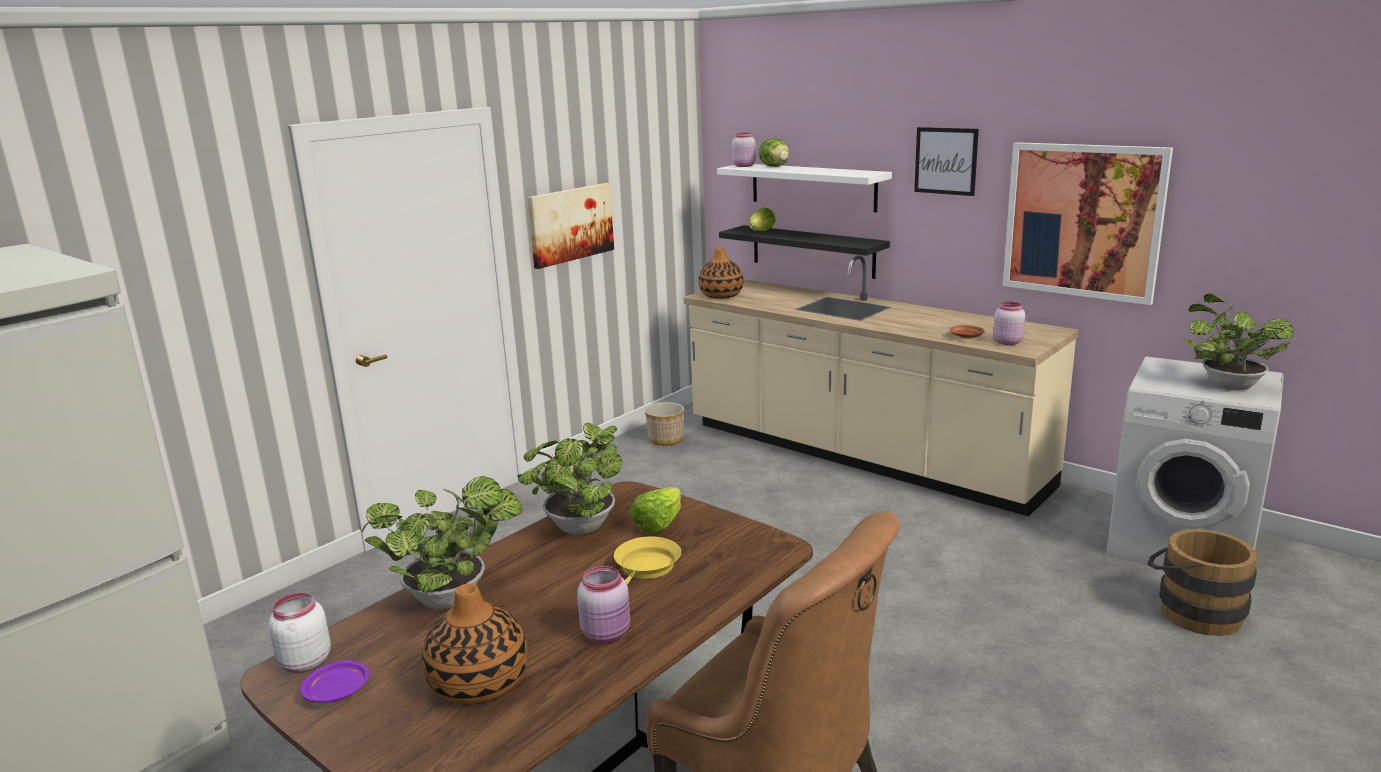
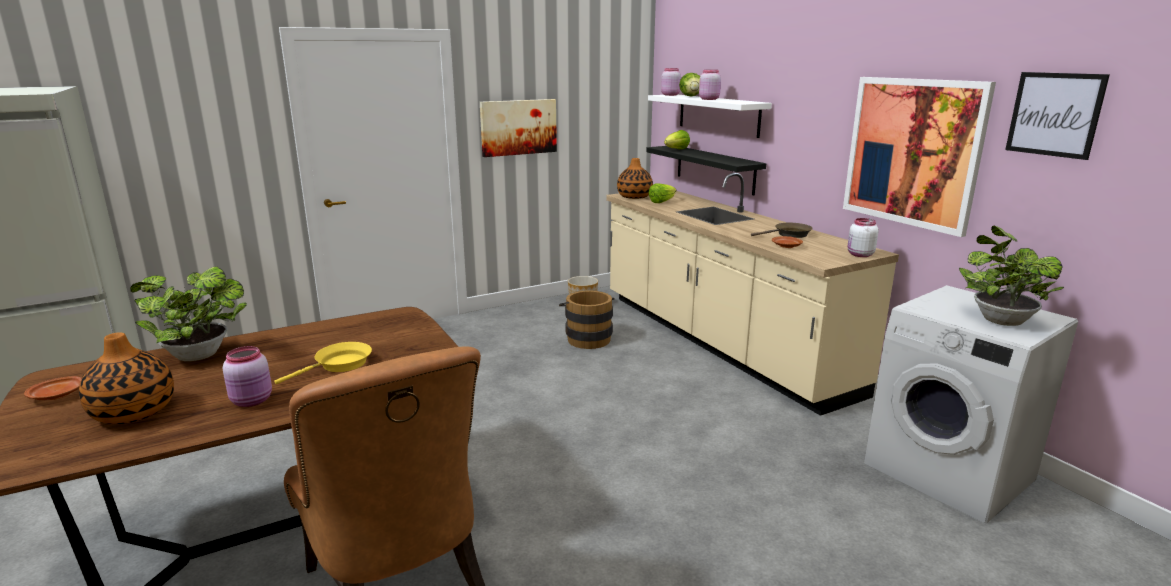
camera: 20 degrees right, 0 degrees up
(304, 663) = (68, 374): white jar -> white jar (859, 255)
(338, 691) = (58, 395): purple plate -> brown plate
(577, 529) = (337, 330): potted plant -> none
(659, 525) = (391, 338): lettuce -> lettuce (662, 202)
(946, 161) = (810, 93): picture -> picture (1054, 114)
(951, 321) = (789, 234): none -> brown frying pan
(1007, 342) = (816, 254): pink jar -> pink jar (709, 99)
(1192, 611) = (906, 530): brown bucket -> brown bucket (587, 338)

